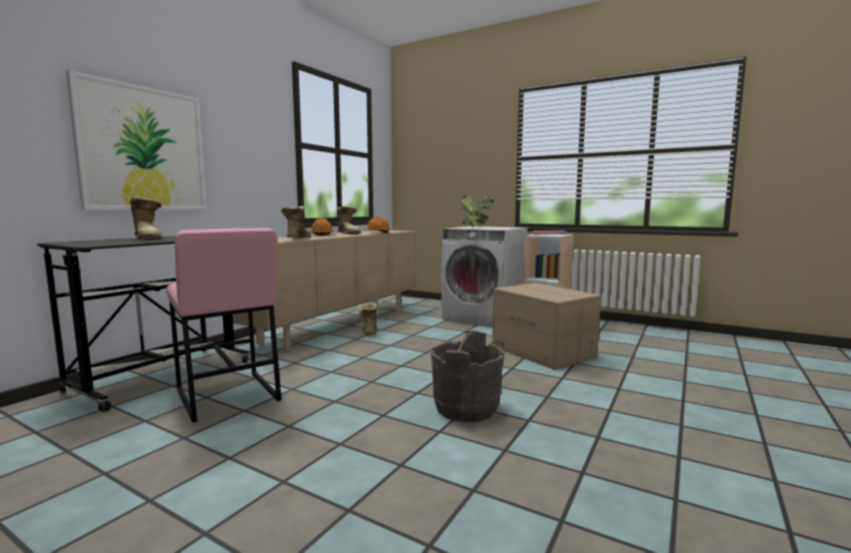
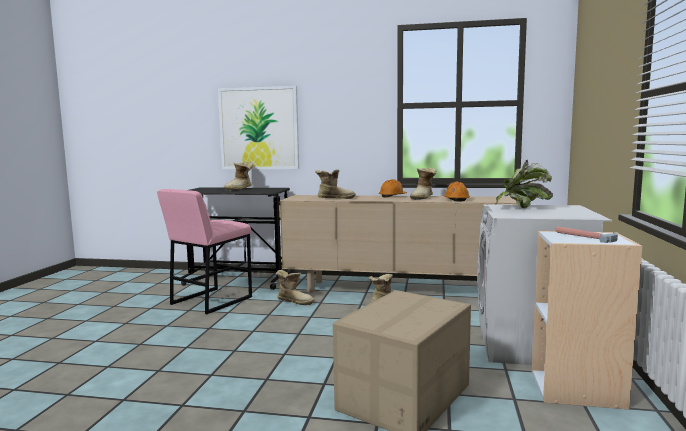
camera: 70 degrees right, 0 degrees up
(306, 358) = (295, 301): none -> boot
(465, 408) = (204, 374): grey bucket -> none

